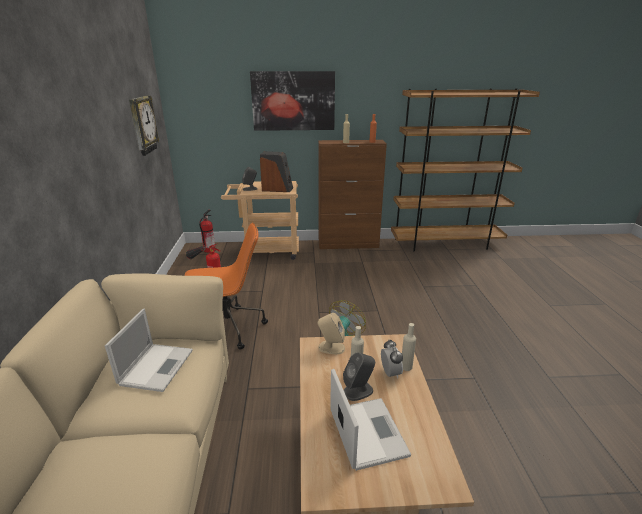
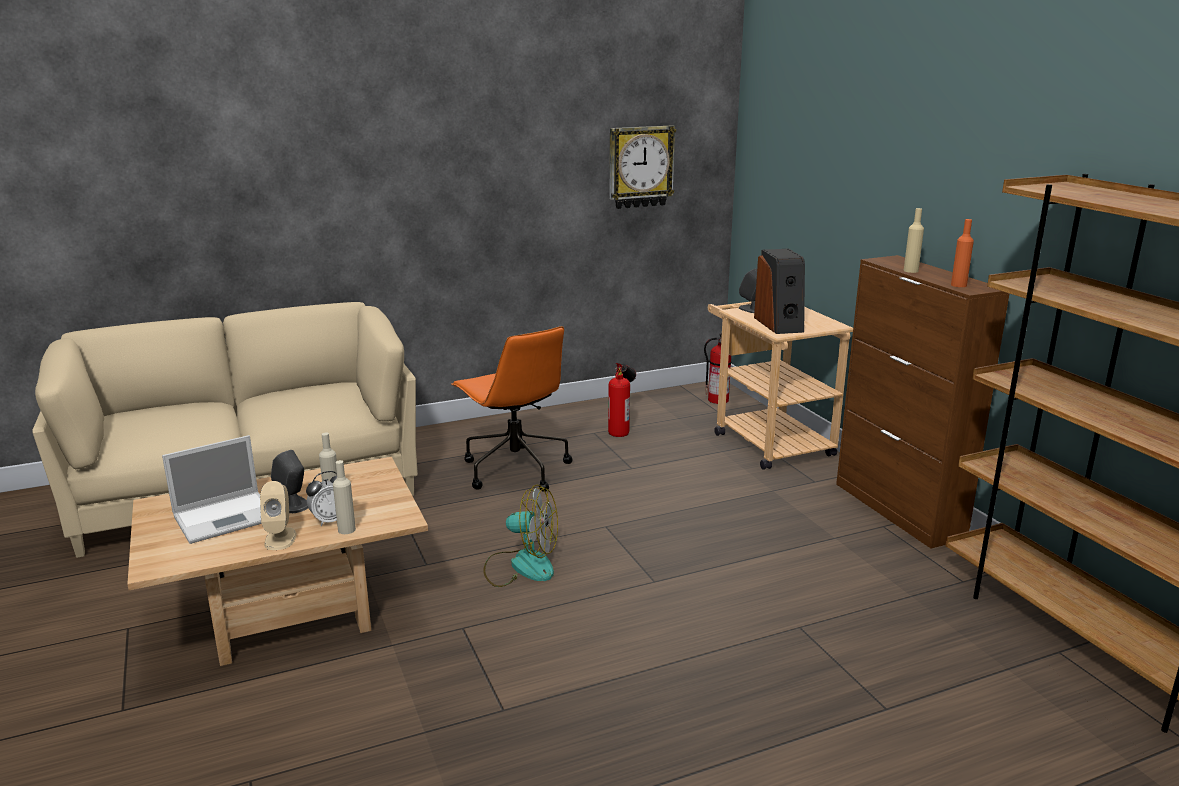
camera: 70 degrees right, 5 degrees down
(157, 366) = (315, 401): laptop -> none
(293, 101) = (878, 165): picture -> none
(331, 347) = (374, 477): beige speaker -> beige speaker (280, 538)

